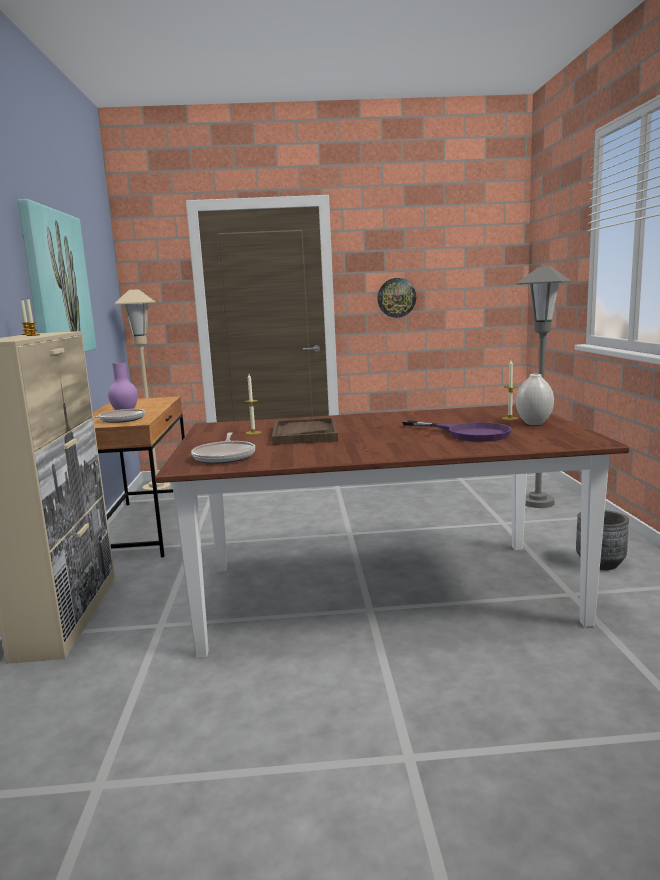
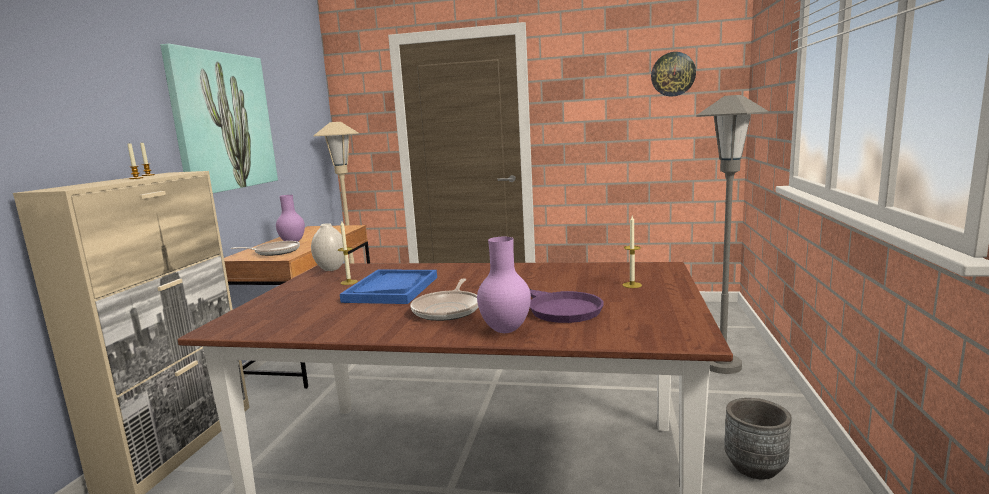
camera: 15 degrees right, 0 degrees up
(225, 456) = (275, 316): frying pan -> frying pan (448, 309)
(304, 434) = (391, 289): brown tray -> blue tray
(396, 297) = (595, 127): wall clock -> wall clock (673, 74)
(450, 448) = (507, 330): none -> purple vase
(534, 423) = (652, 296): white vase -> white vase (331, 269)

